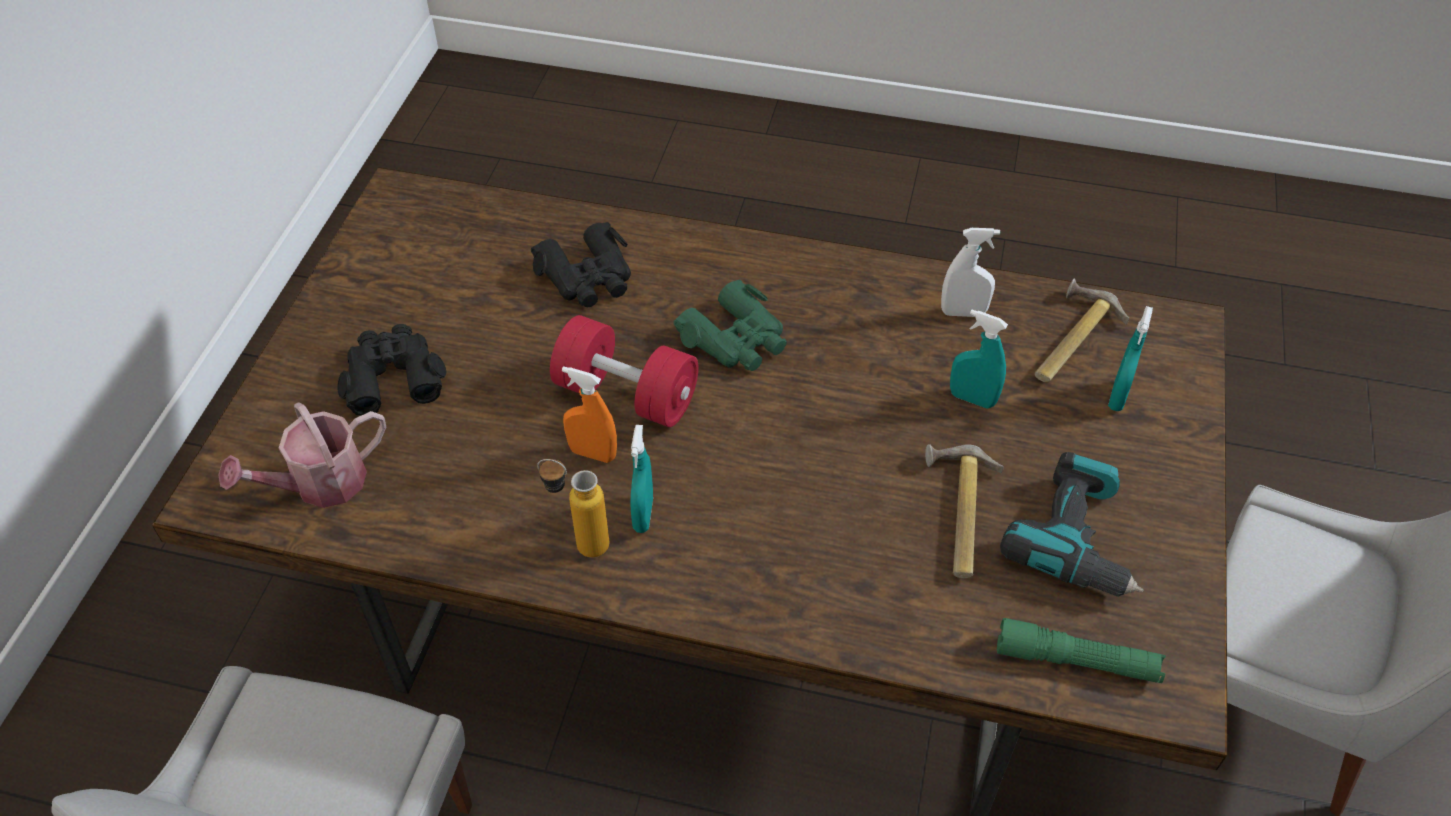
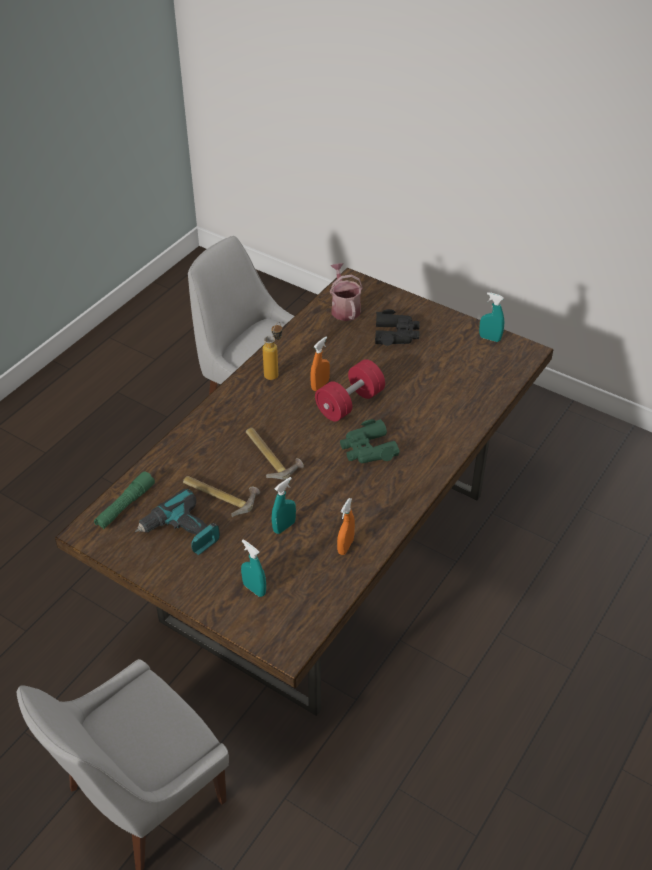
camera: 110 degrees right, 5 degrees down
(588, 277) = (436, 407): black binoculars -> none
(643, 514) = (278, 393): turquoise spray bottle -> turquoise spray bottle (489, 338)
(963, 312) = (345, 546): white spray bottle -> orange spray bottle
(1068, 339) = (304, 586): hammer -> hammer (271, 455)

